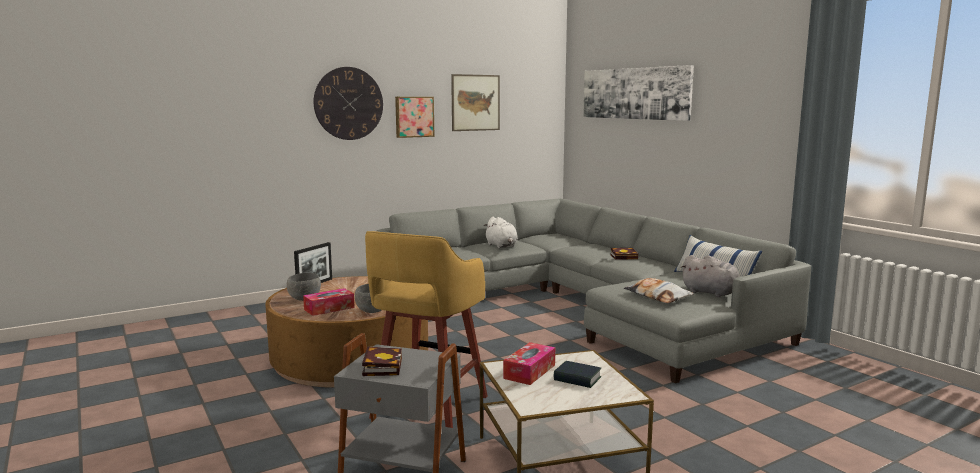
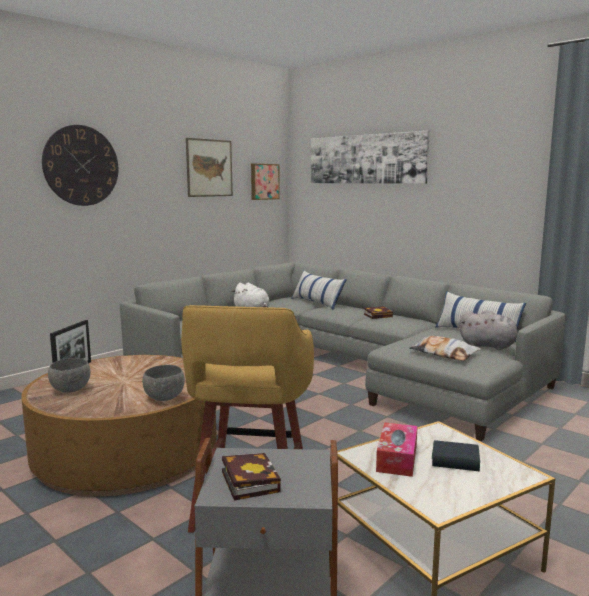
camera: 15 degrees left, 0 degrees up
(329, 308) = (109, 400): tissue box -> none
(414, 116) = (150, 181): picture -> picture (264, 181)
(573, 241) = (317, 303): none -> pillow

